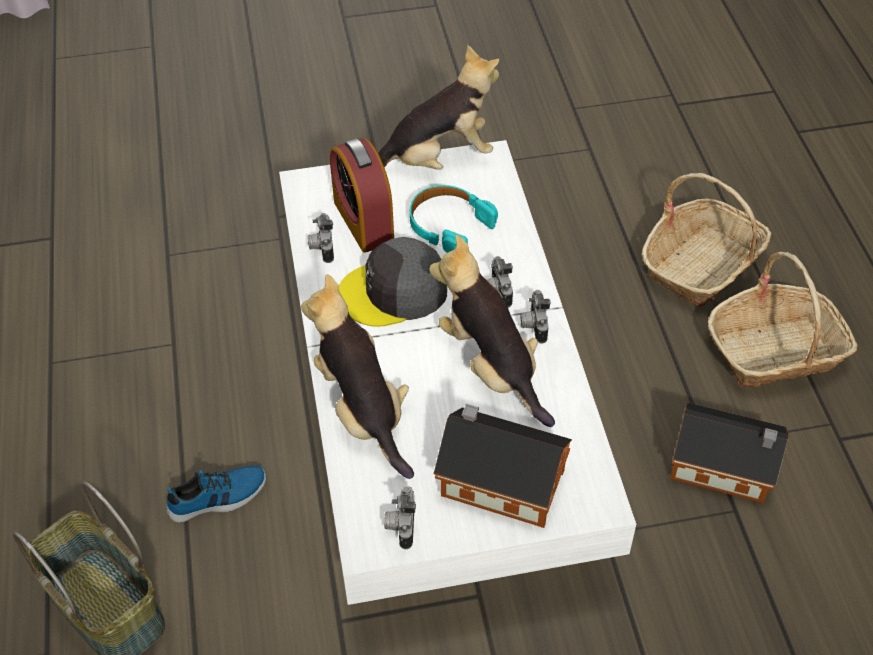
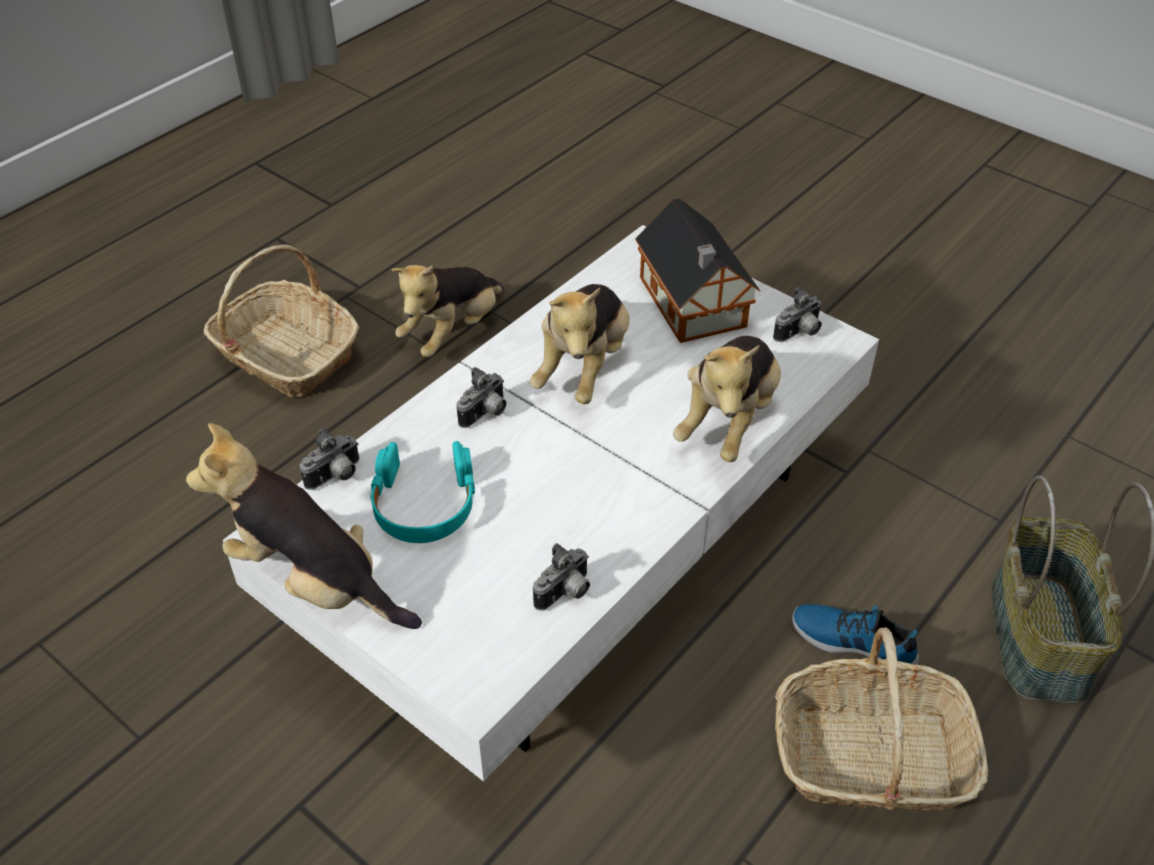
camera: 130 degrees left, 5 degrees down
(363, 221) = (488, 583): alarm clock -> none
(394, 292) = (566, 488): grey cap -> none
(533, 325) = (504, 367): camera -> camera (336, 477)
(702, 264) = (197, 449): basket -> basket (871, 757)
(726, 468) = (452, 332): toy house -> plush toy

